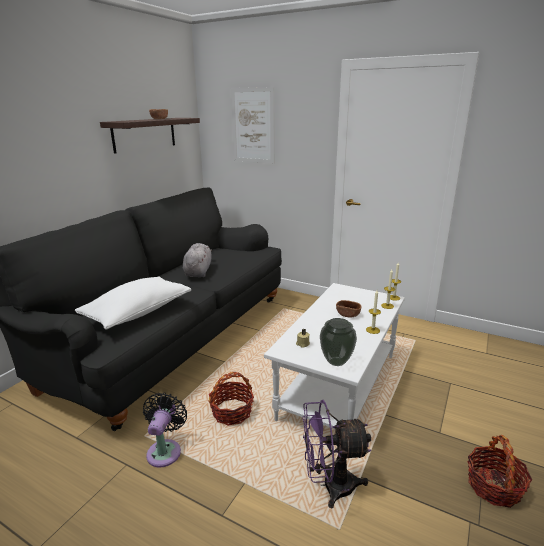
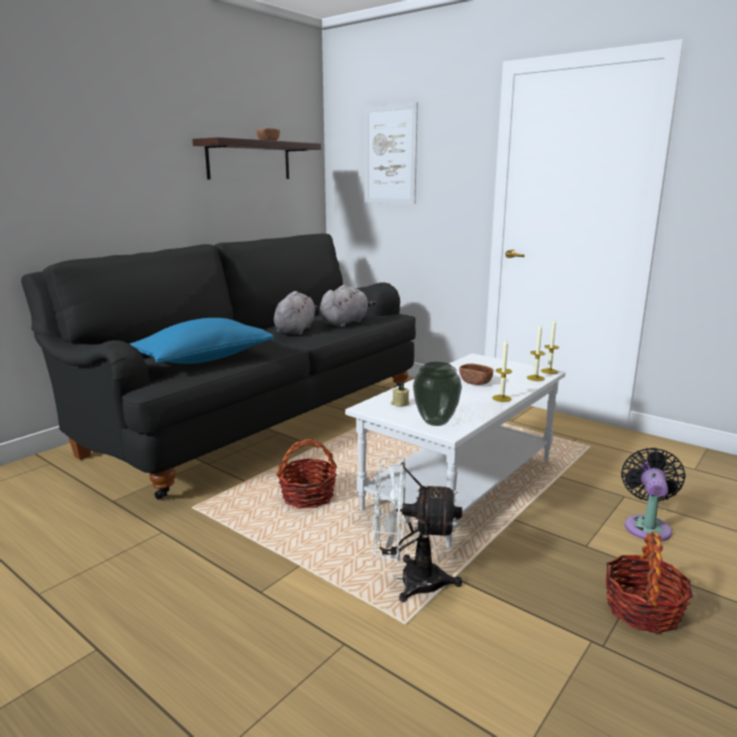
camera: 10 degrees right, 5 degrees down
(138, 312) = (204, 359): white pillow -> blue pillow
(165, 450) = (213, 524): black fan -> black fan (647, 526)
(233, 261) = (345, 322): none -> grey plush toy
(330, 485) = (409, 581): purple fan -> white fan

